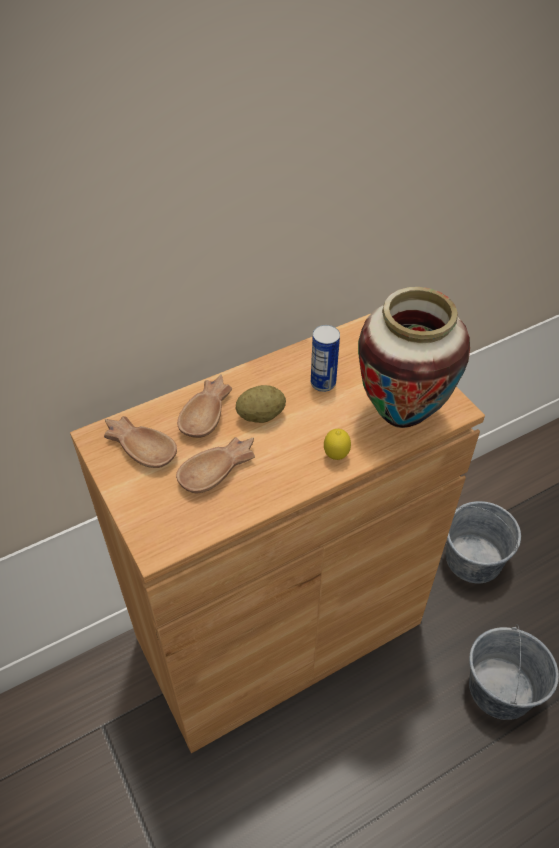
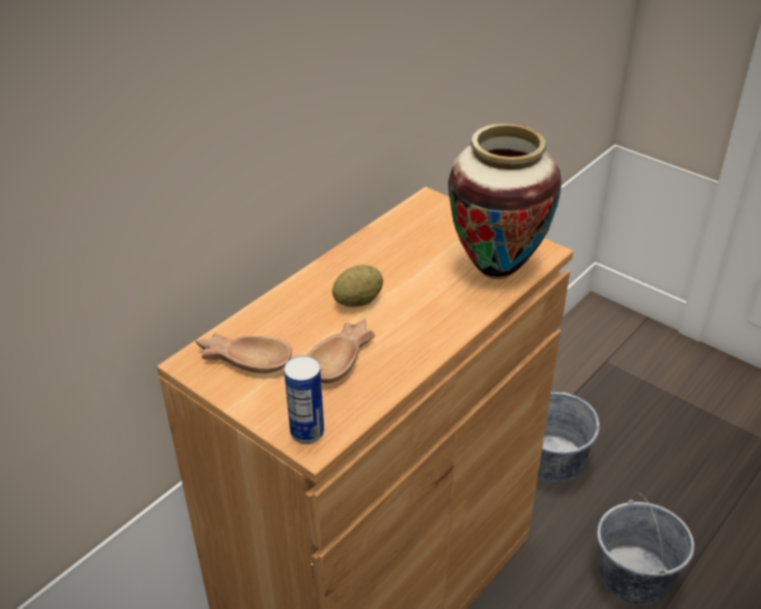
camera: 20 degrees left, 10 degrees down
(208, 412) = (301, 311): brown bowl -> none
(323, 383) = (405, 259): can -> can (307, 432)
(336, 456) = (453, 317): lemon -> none

